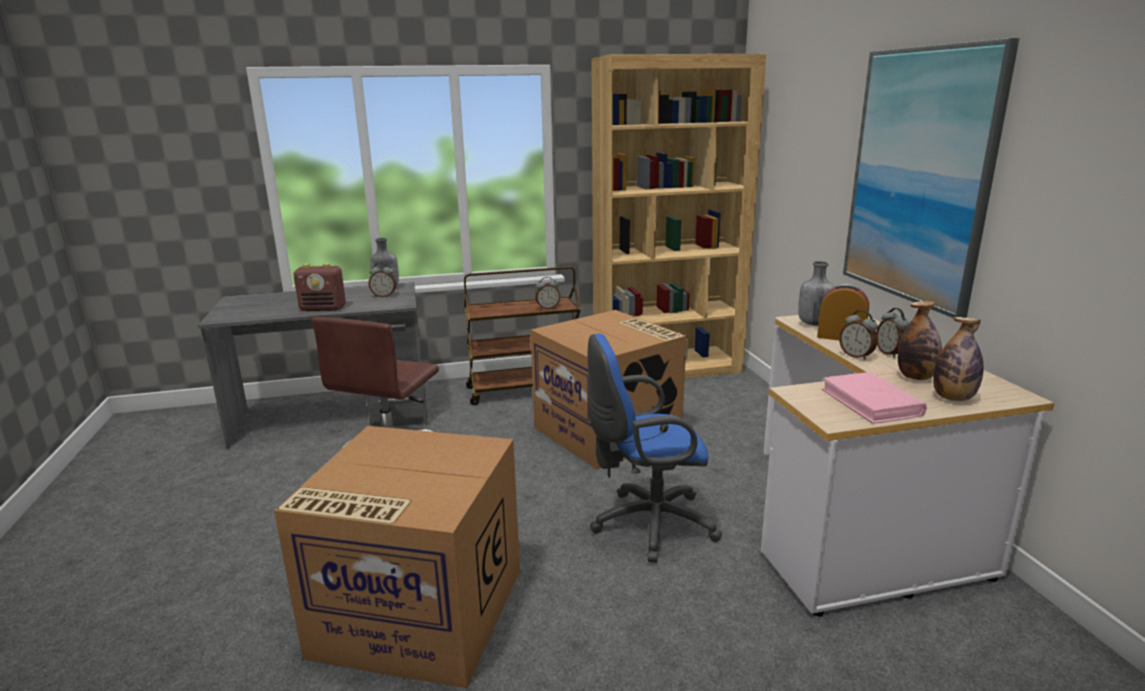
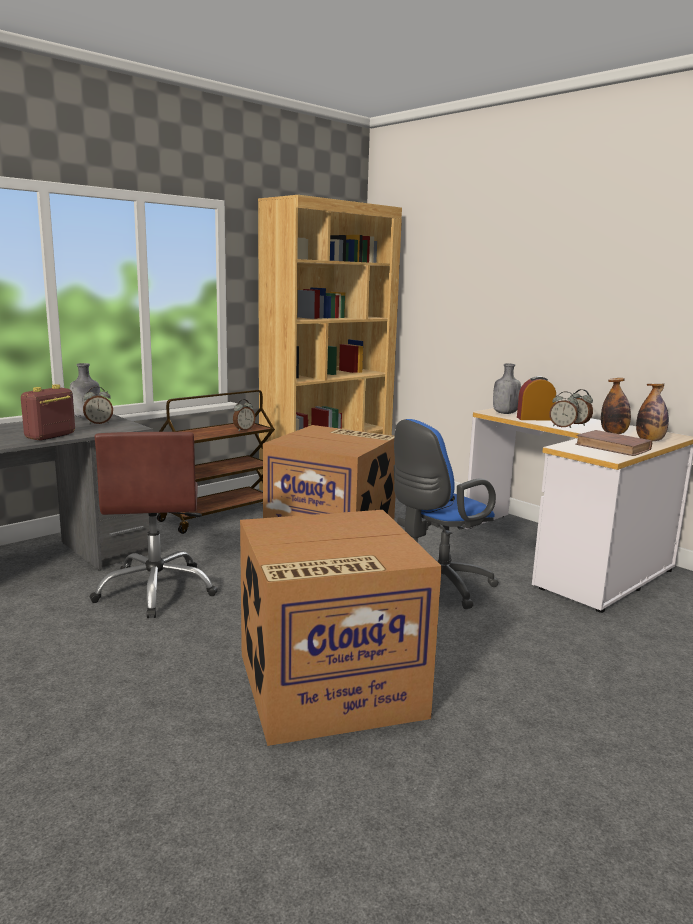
camera: 30 degrees left, 5 degrees down
(323, 308) = (50, 436): radio -> radio turned 150 degrees clockwise
(871, 402) = (613, 447): pink book -> brown book
(919, 177) = (566, 298): picture -> none

